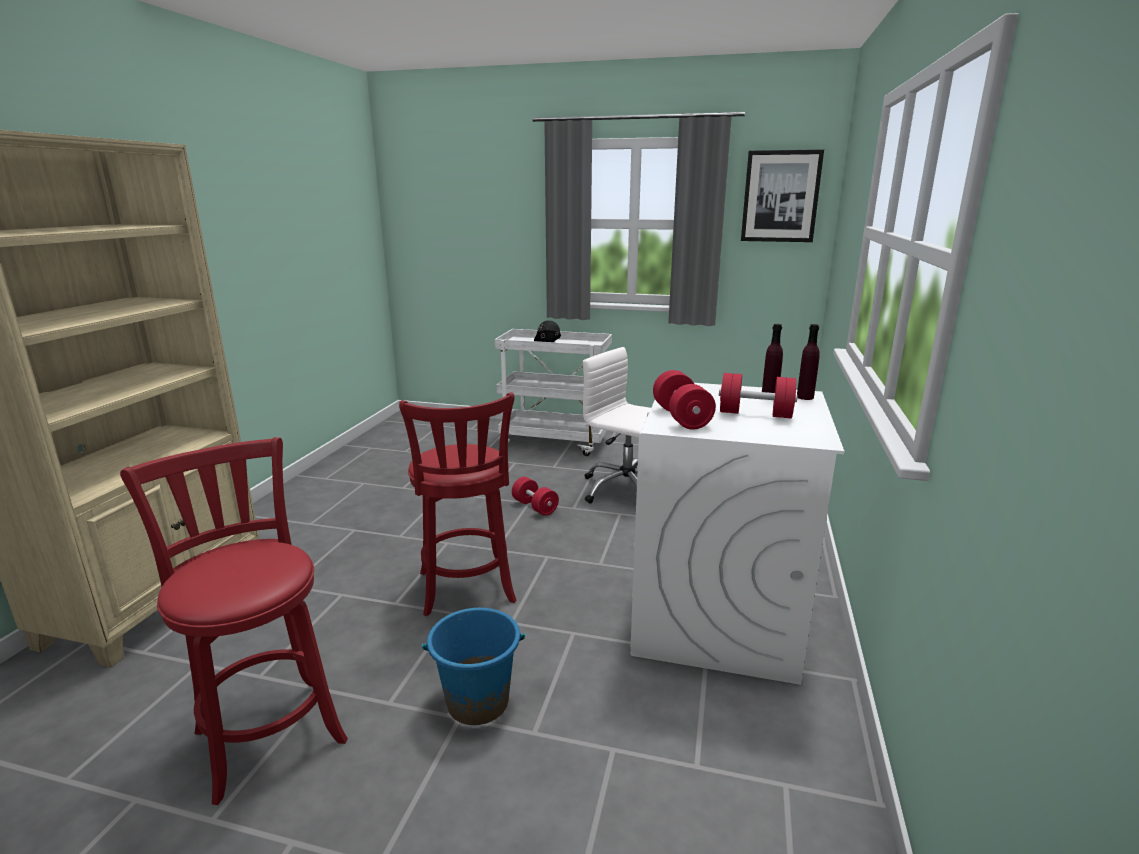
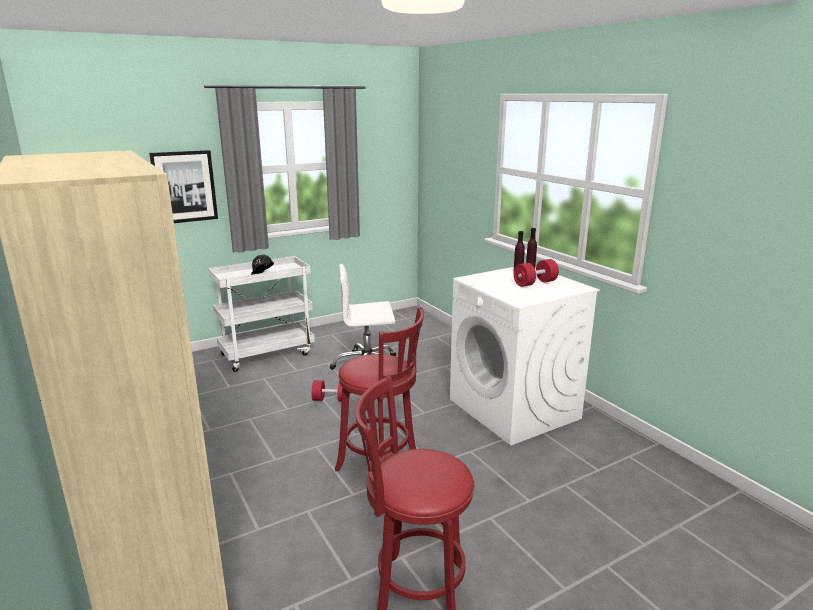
camera: 45 degrees left, 0 degrees up
(478, 702) = (486, 506): blue bucket -> none
(681, 417) = (515, 294): red dumbbell -> none
(780, 196) = (386, 142): picture -> picture (184, 187)

